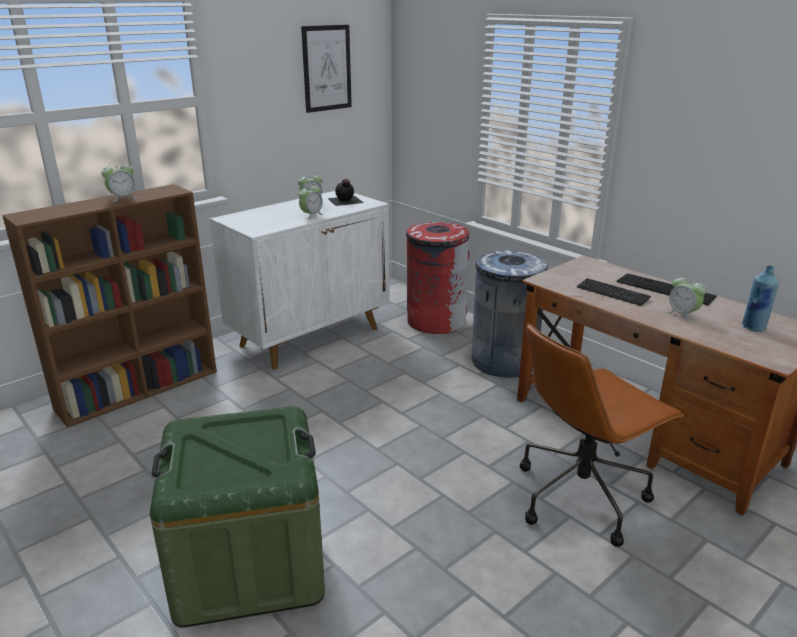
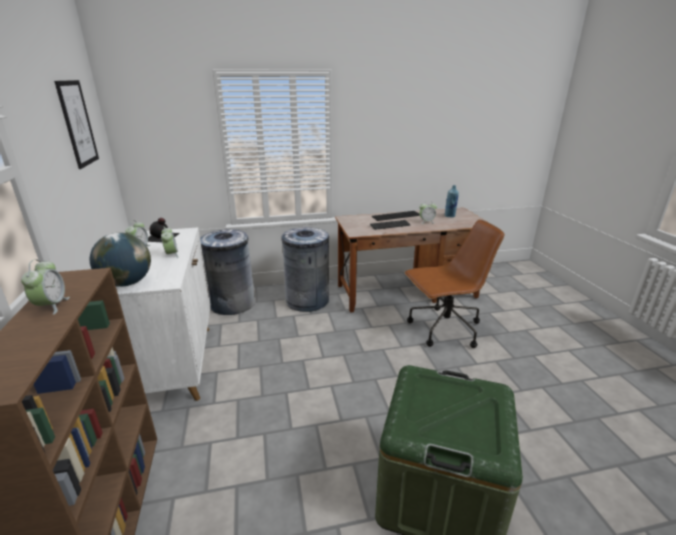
camera: 60 degrees left, 0 degrees up
(242, 221) = (126, 283): none -> globe
(436, 321) = (232, 303): red trash can -> grey trash can
(581, 496) = (444, 329): brown office chair -> brown office chair turned 105 degrees counterclockwise

